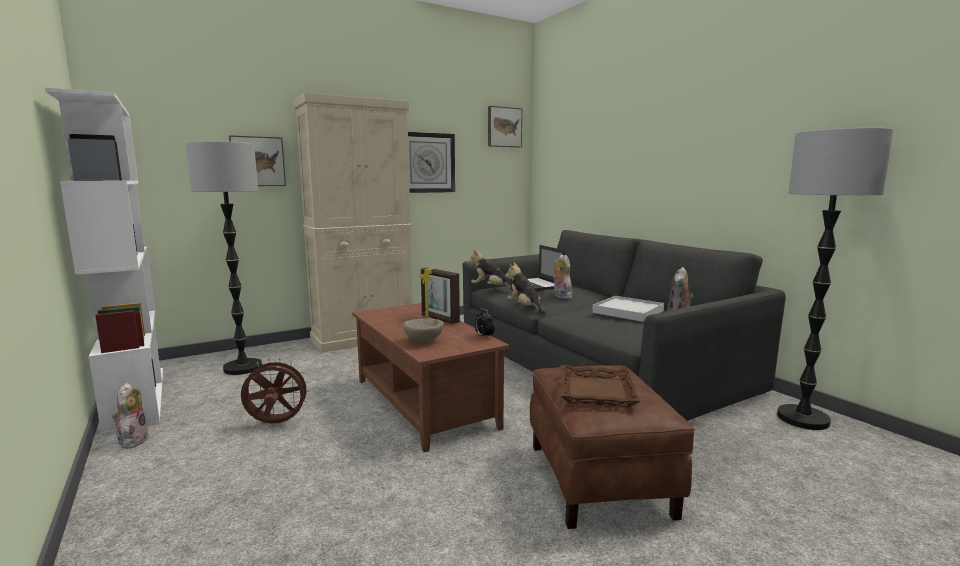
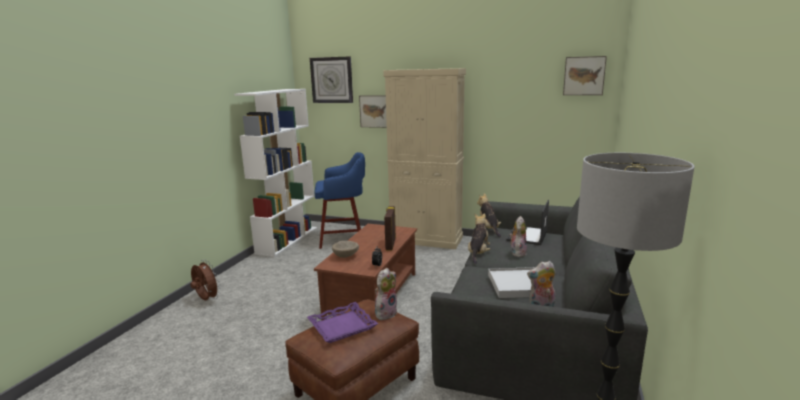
camera: 50 degrees right, 5 degrees up
(132, 440) = (257, 261): plush toy -> plush toy (385, 313)
(243, 368) = (343, 239): floor lamp -> blue stool
(276, 424) = (303, 276): brown fan -> brown fan (206, 300)
(427, 163) = (498, 111): wall clock -> wall clock (332, 80)
(595, 391) = (342, 326): brown tray -> purple tray

